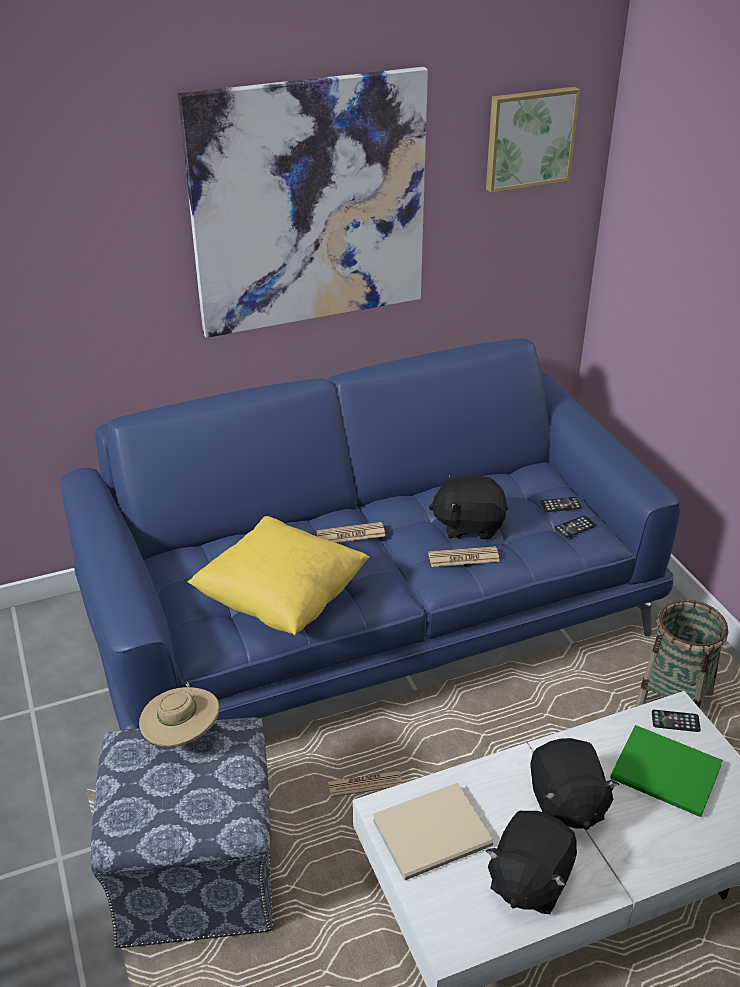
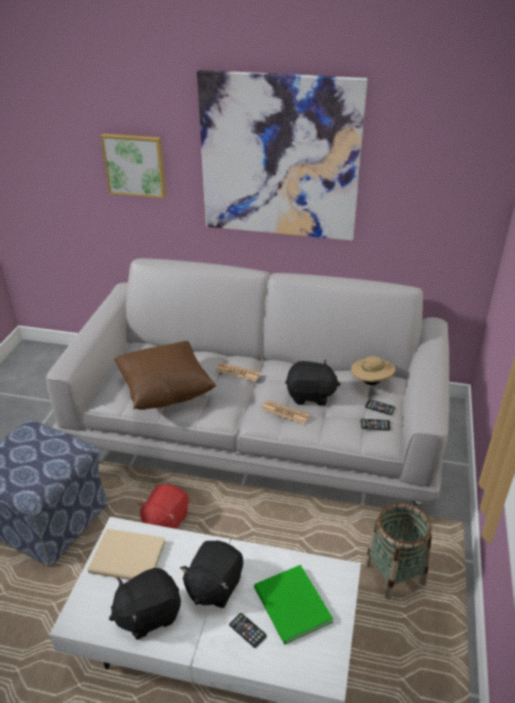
camera: 35 degrees right, 0 degrees up
(182, 736) = (51, 437): beige hat -> beige hat (371, 382)
(281, 600) = (165, 391): yellow pillow -> brown pillow
(364, 784) = (165, 520): newspaper -> red plush toy
(369, 615) = (258, 431): blue sofa -> grey sofa
(468, 525) = (310, 395): black plush toy -> black plush toy turned 150 degrees clockwise
(529, 138) = (450, 144): picture -> picture (135, 165)
(675, 721) = (333, 578): phone -> phone (247, 630)

